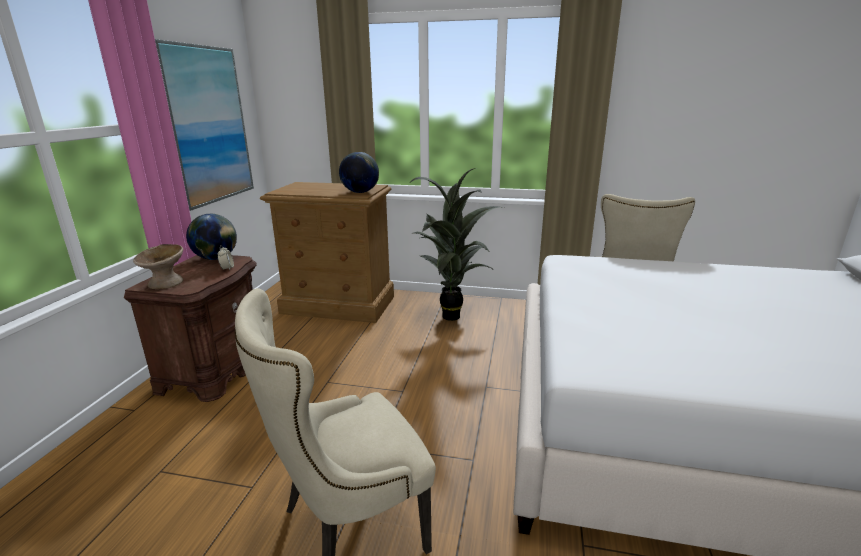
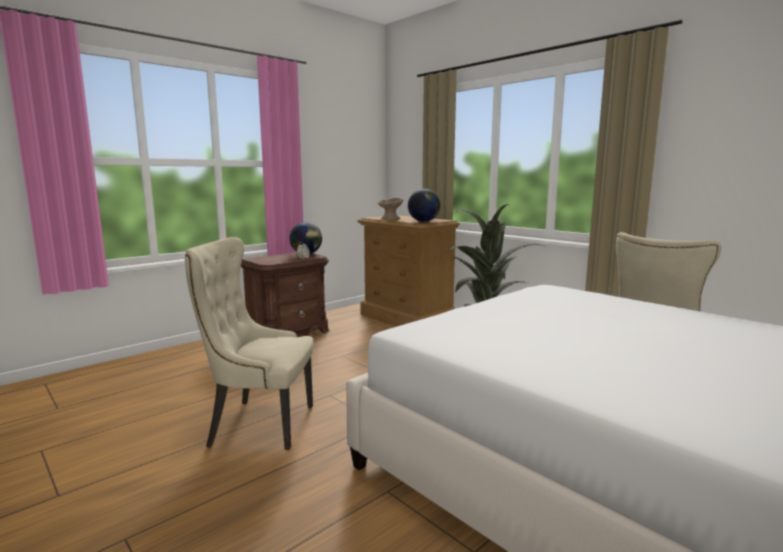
camera: 35 degrees right, 10 degrees down
(166, 283) = (262, 259): beige bowl -> beige bowl (390, 219)
(207, 126) = (336, 168): picture -> none

